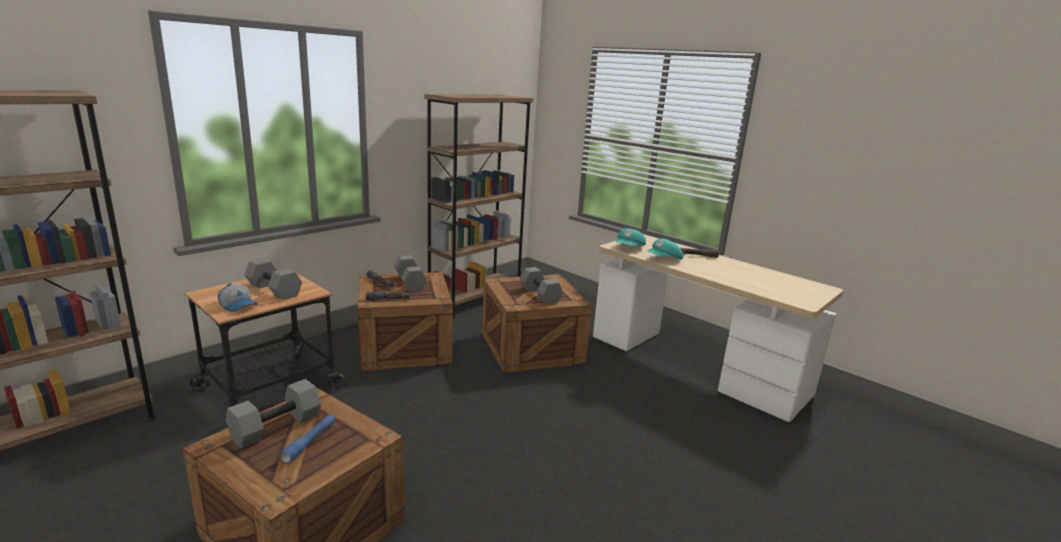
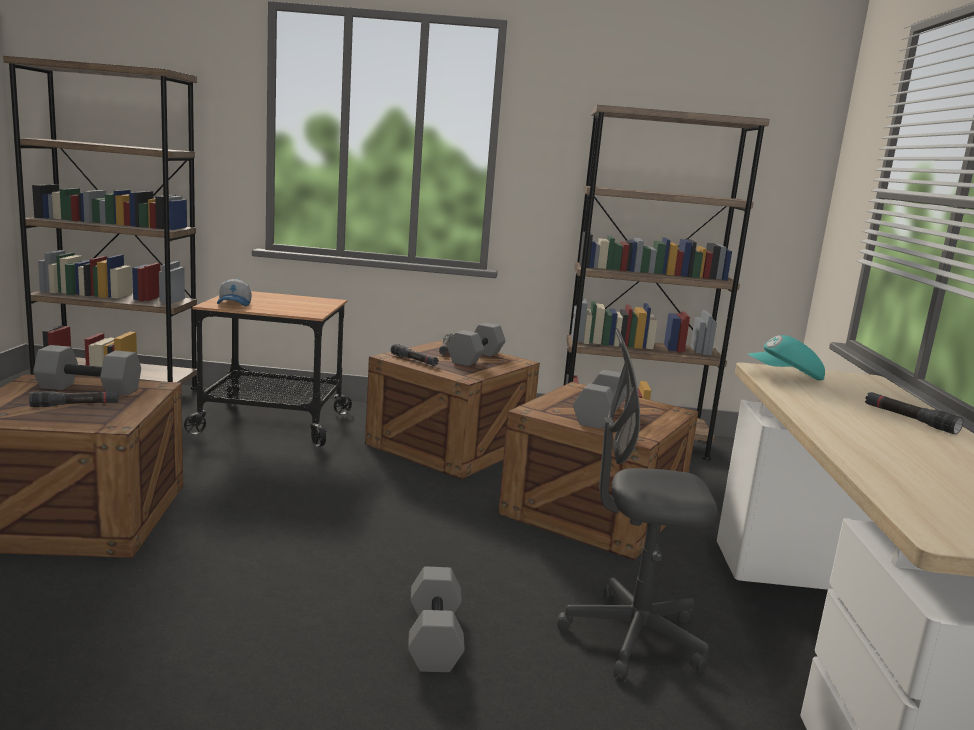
camera: 50 degrees right, 5 degrees down
(273, 290) = (287, 304): grey dumbbell -> grey dumbbell (432, 637)
(310, 442) = (75, 405): blue flashlight -> black flashlight
(642, 396) = (633, 637): none -> grey office chair
(664, 260) = (805, 401): turquoise cap -> none

